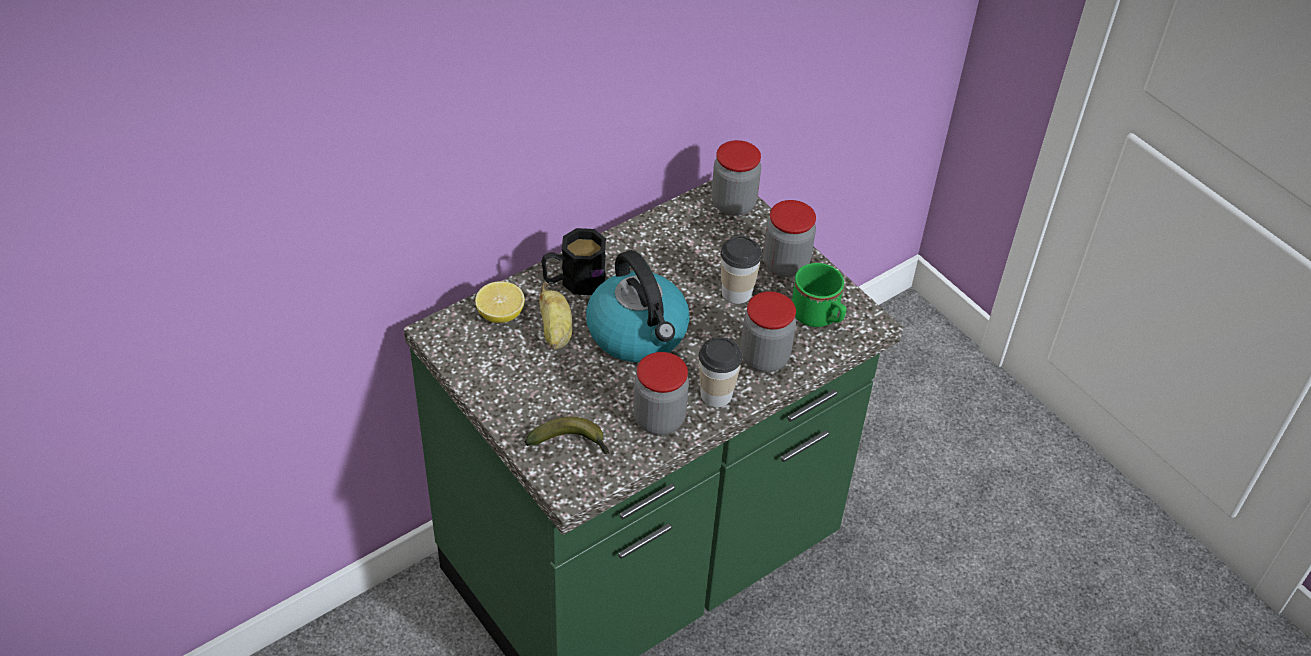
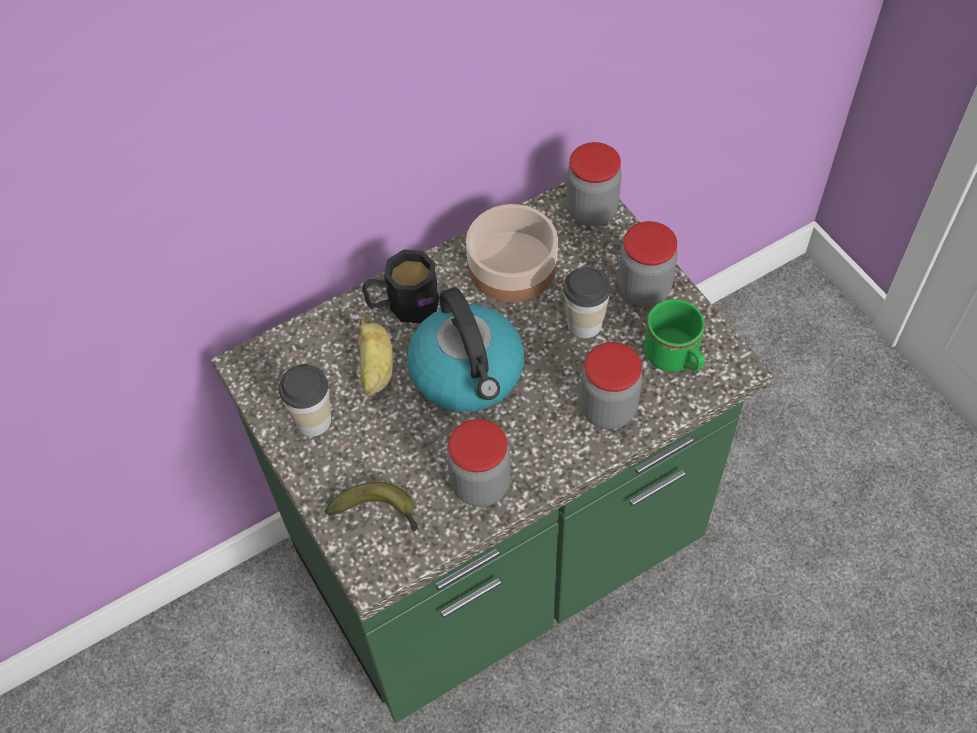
camera: 10 degrees right, 10 degrees up
(501, 314) = (318, 345): lemon -> none
(669, 248) = (514, 266): none -> bowl
(716, 394) = (548, 455): cup -> cup (313, 420)

